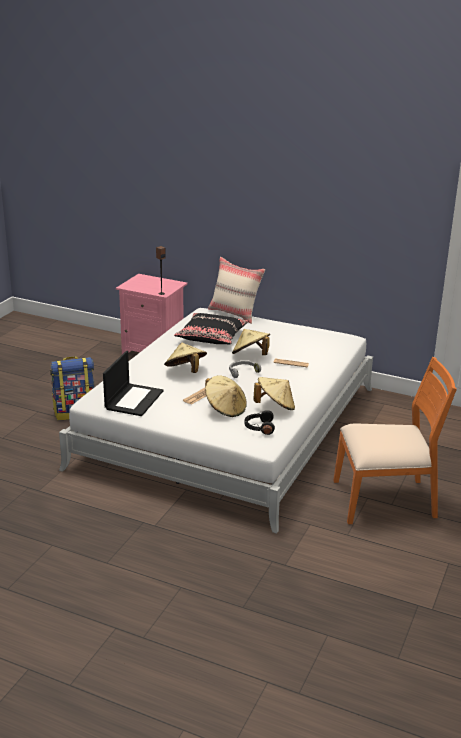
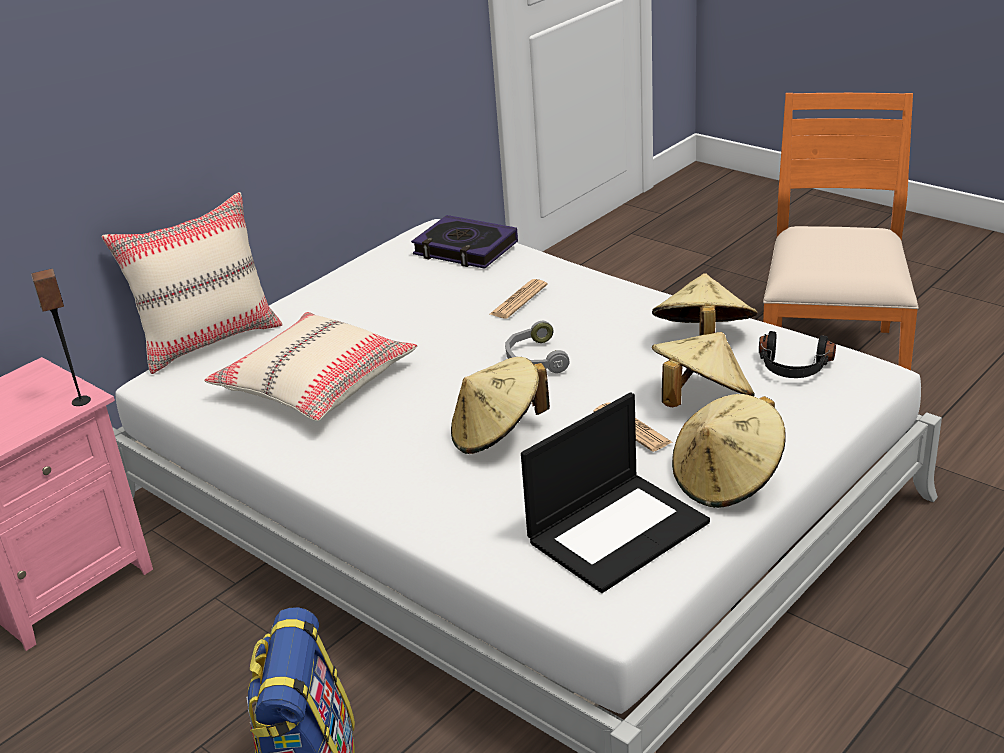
camera: 70 degrees left, 5 degrees up
(134, 399) = (618, 530): laptop -> laptop turned 105 degrees clockwise
(212, 336) = (316, 383): black pillow -> beige pillow
(250, 355) = (456, 341): beige hat -> beige hat (727, 480)
(330, 345) = (465, 249): none -> book

